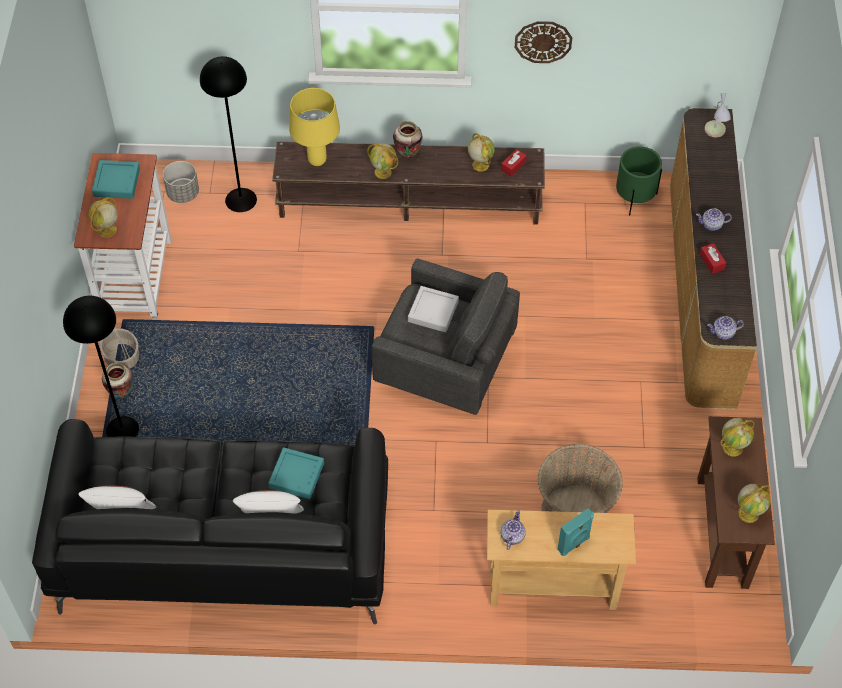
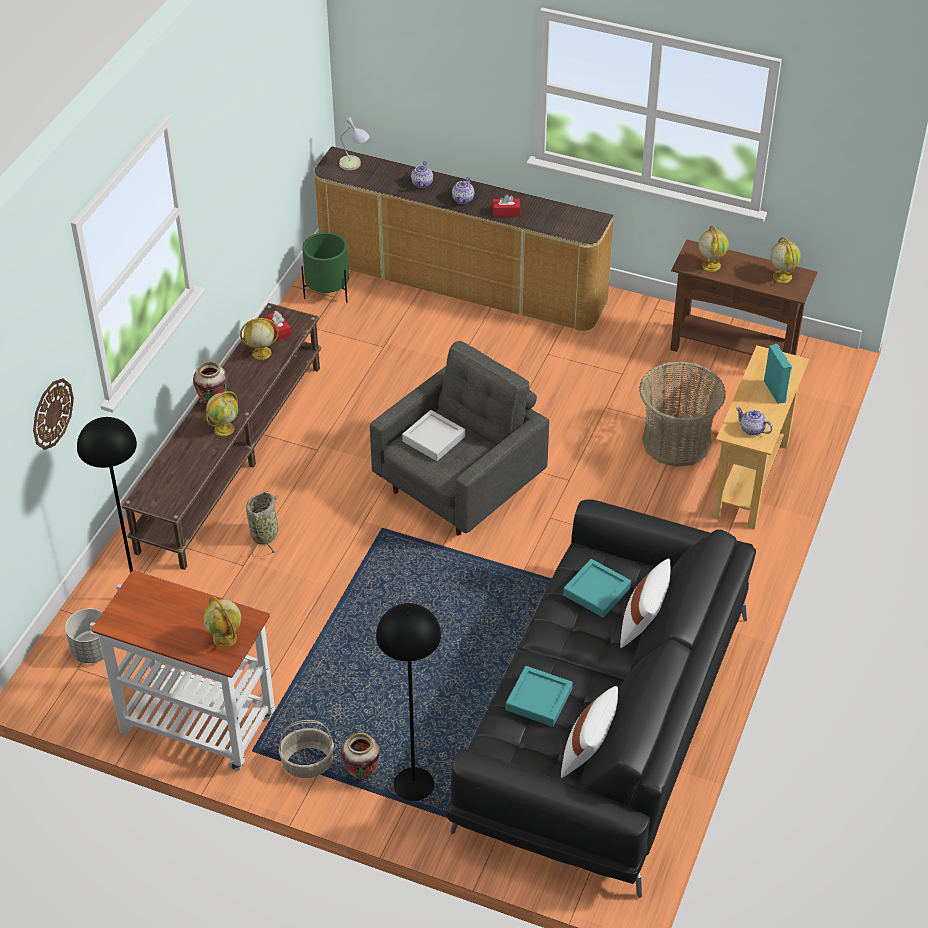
camera: 70 degrees left, 10 degrees down
(117, 182) = (154, 615): turquoise tray -> turquoise tray (539, 699)
(317, 160) = (173, 477): yellow table lamp -> none
(336, 253) = (265, 533): none -> basket
(543, 41) = (226, 192): wall clock -> wall clock (52, 413)
(723, 333) = (590, 229): teapot -> teapot (422, 183)

